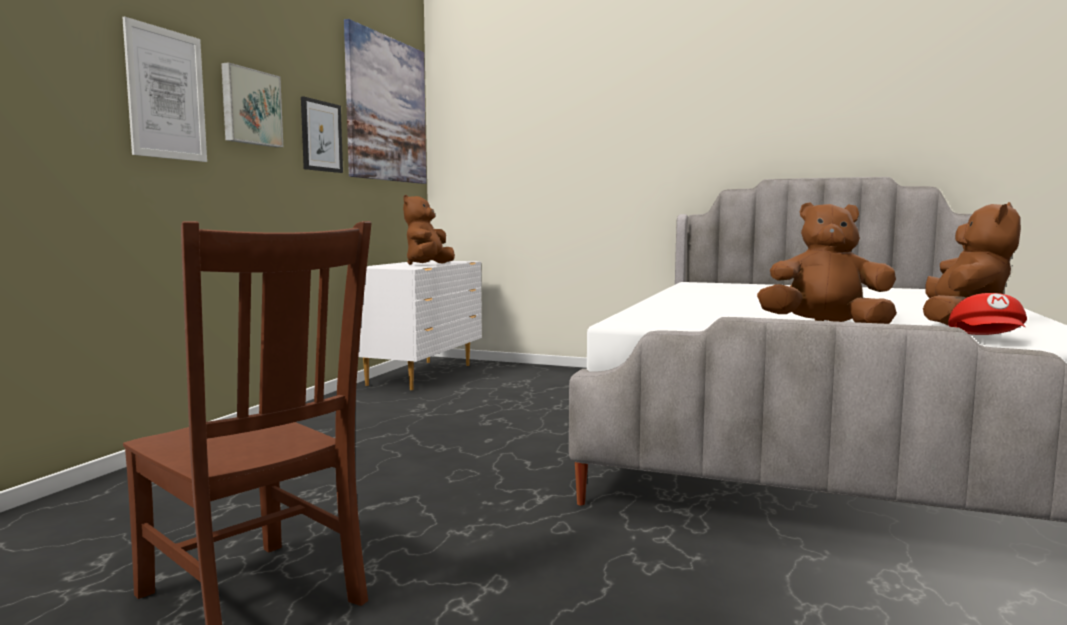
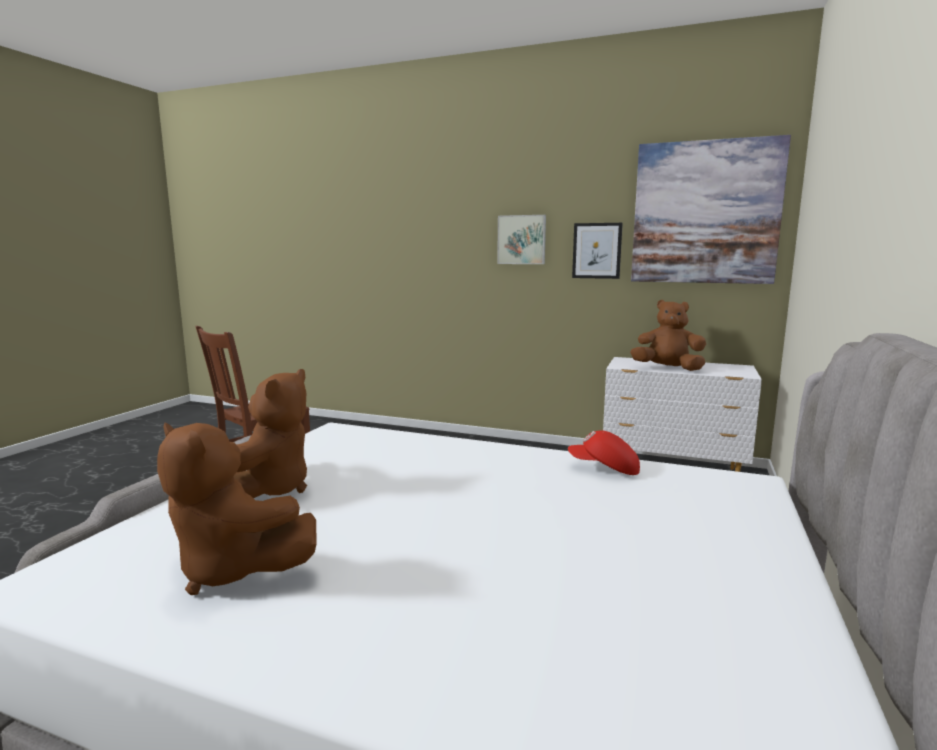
camera: 90 degrees right, 5 degrees up
(166, 94) = (459, 242): picture -> none
(988, 340) = (125, 544): red cap -> red cap (604, 469)

